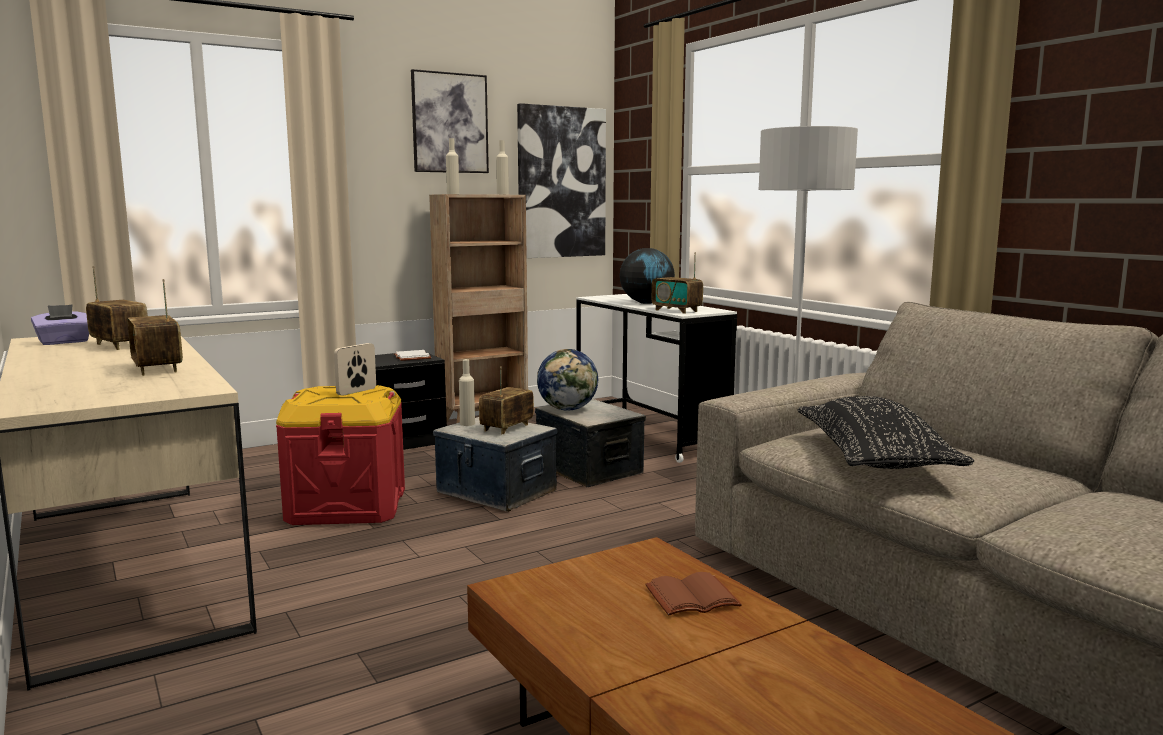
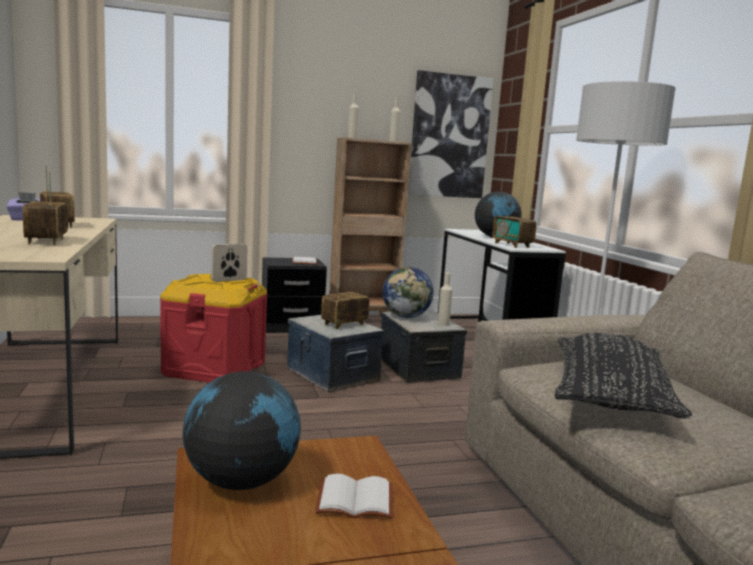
camera: 15 degrees right, 0 degrees up
(450, 123) = (359, 83): picture -> none
(467, 424) = (317, 317): beige bottle -> beige bottle (443, 324)
(568, 603) = (241, 482): none -> globe
(692, 596) = (356, 499): brown book -> white book

